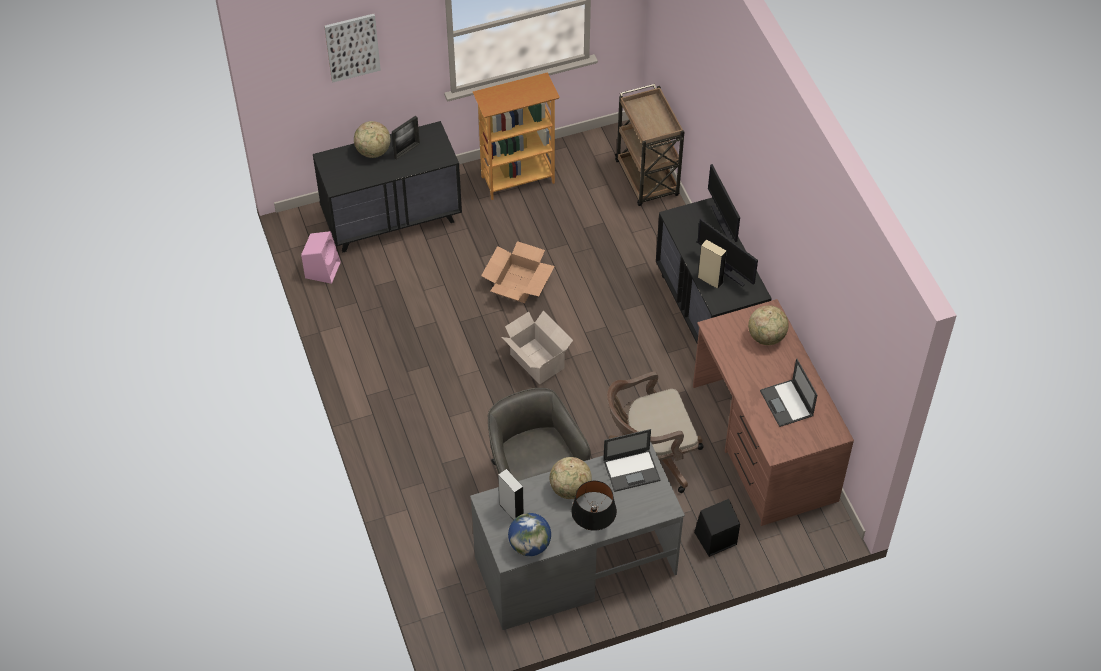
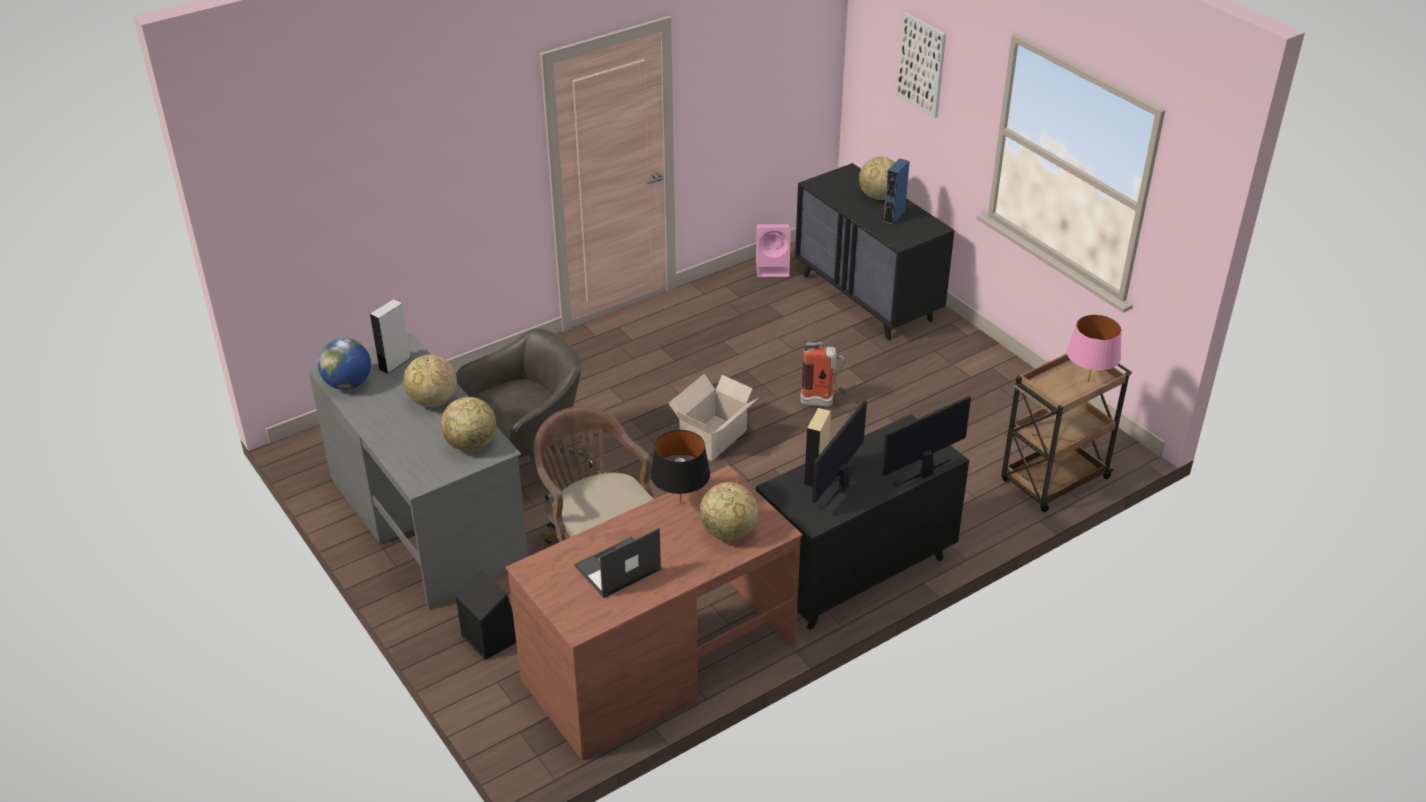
camera: 75 degrees right, 15 degrees down
(407, 150) = (894, 216): picture frame -> blue speaker
(517, 179) = (983, 374): bookcase -> none
(518, 283) = (823, 403): cardboard box -> fire extinguisher
(593, 526) = (382, 427): black table lamp -> black table lamp (681, 503)
(632, 470) = (471, 444): laptop -> globe
(654, 109) = (1088, 381): none -> pink table lamp

